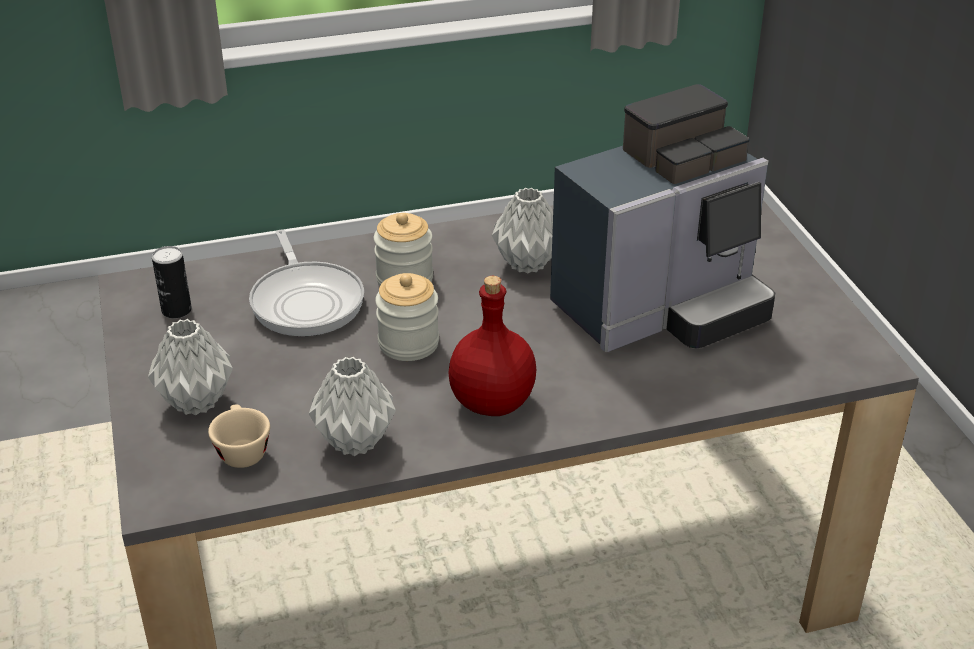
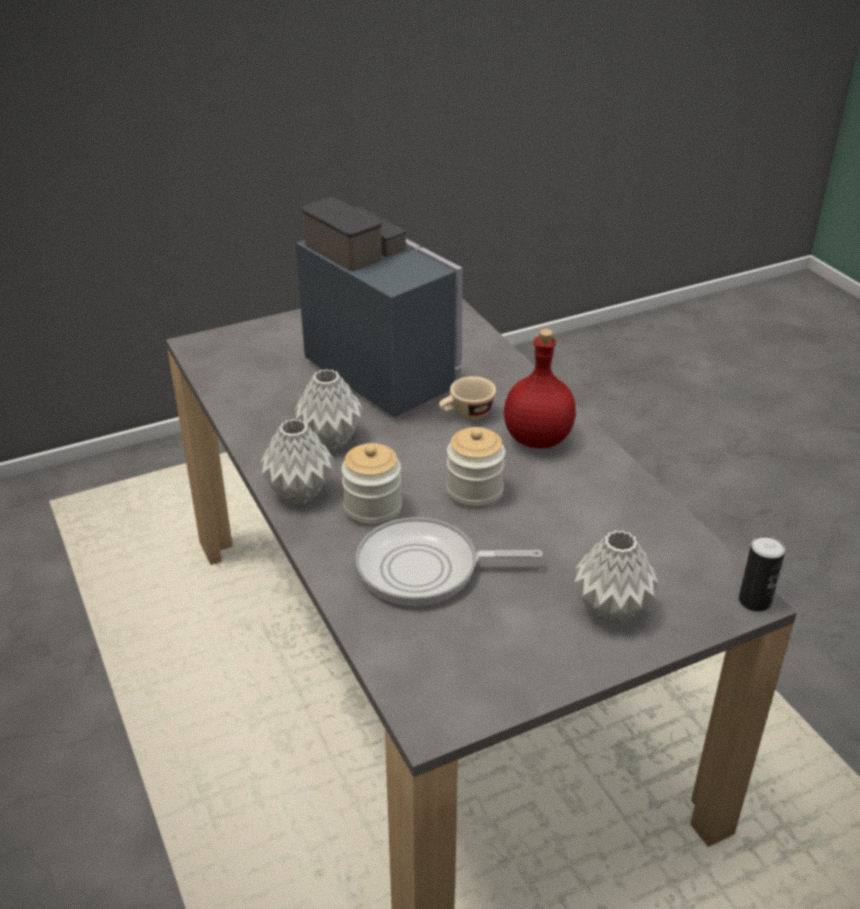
camera: 100 degrees left, 0 degrees up
(176, 310) = (468, 666): can -> can (754, 601)
(241, 450) = (660, 564): beige cup -> beige cup (466, 415)
(306, 301) = (425, 569): frying pan -> frying pan turned 150 degrees counterclockwise
(353, 442) = (618, 502): grey vase -> grey vase (300, 493)

